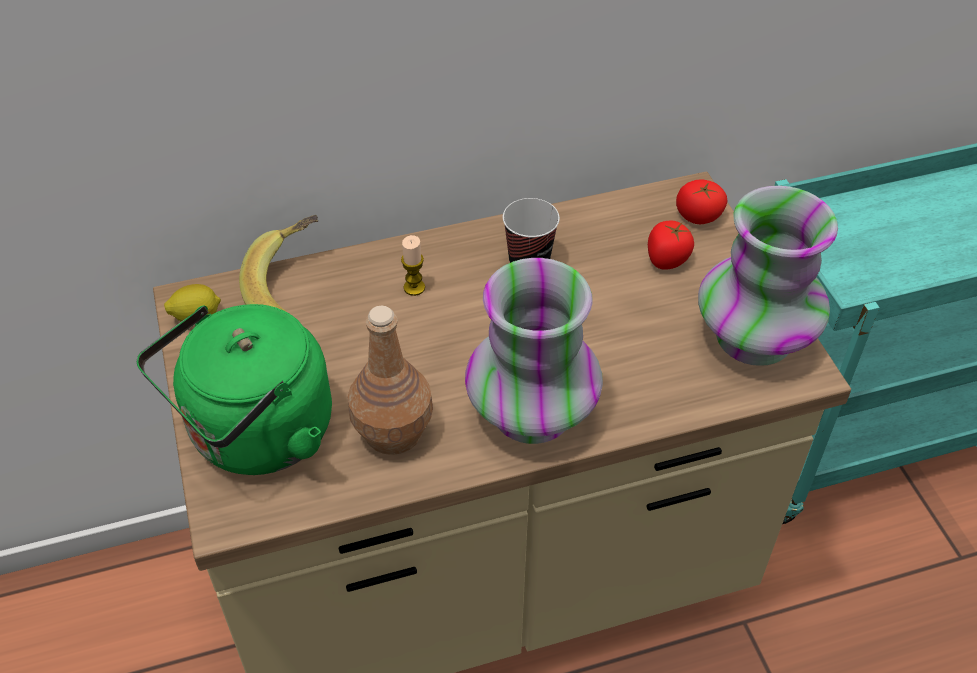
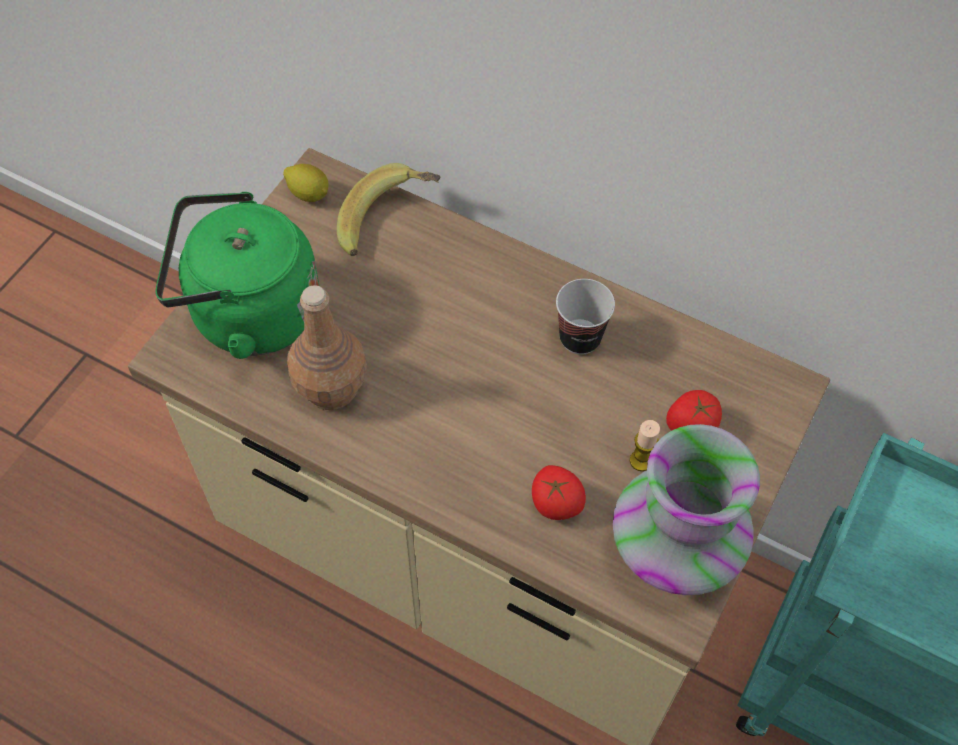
camera: 45 degrees right, 10 degrees up
(414, 287) = (472, 289): candle -> candle (641, 461)
(531, 413) = (434, 457): vase -> none
(698, 216) = (766, 412): tomato -> tomato (555, 502)

